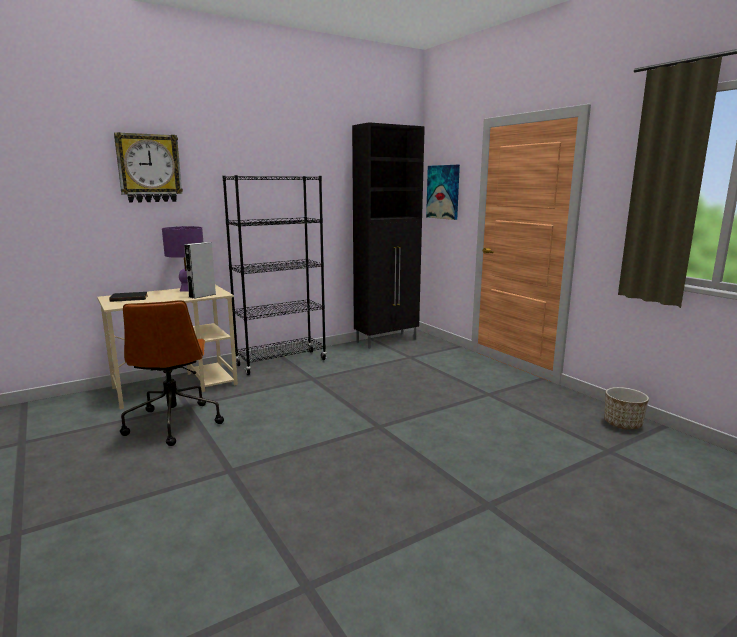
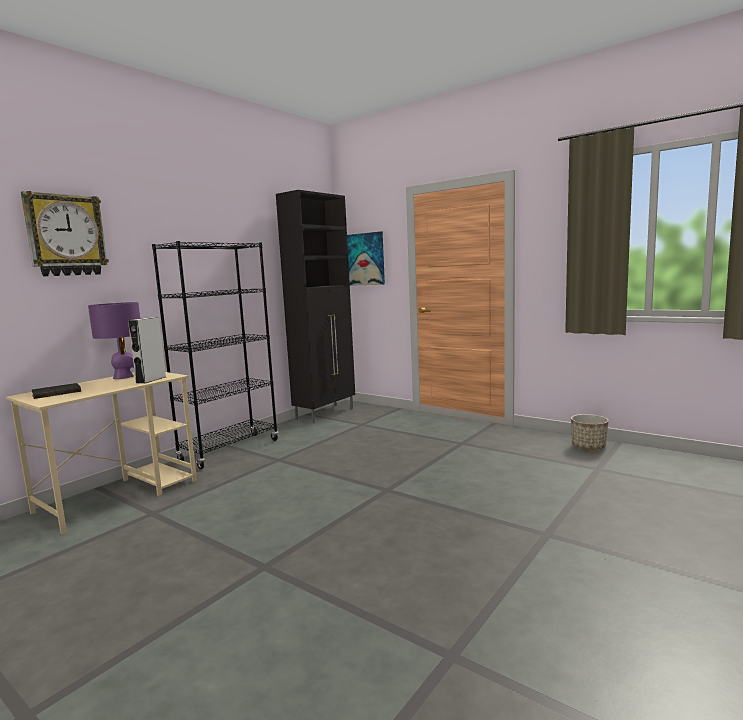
camera: 20 degrees left, 5 degrees down
(174, 422) = (150, 534): brown office chair -> none

